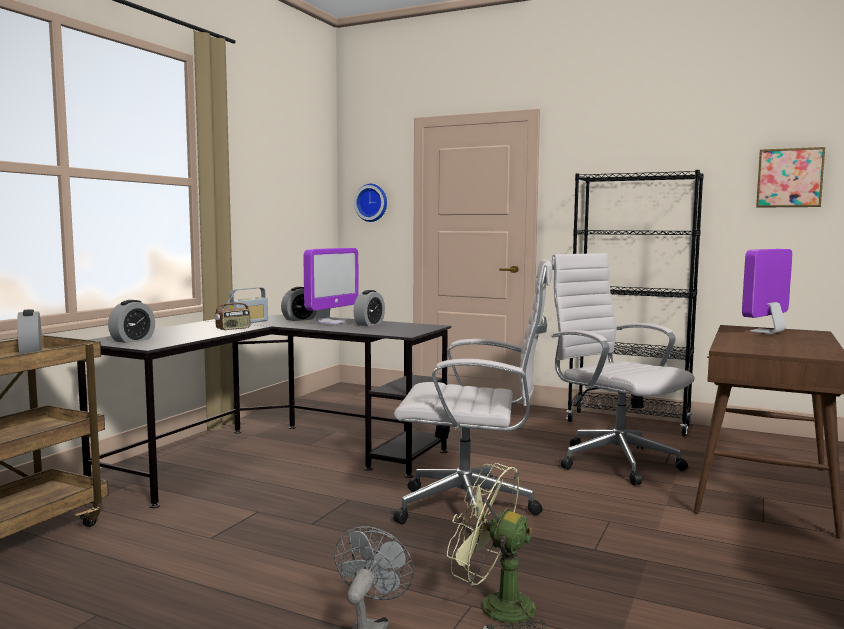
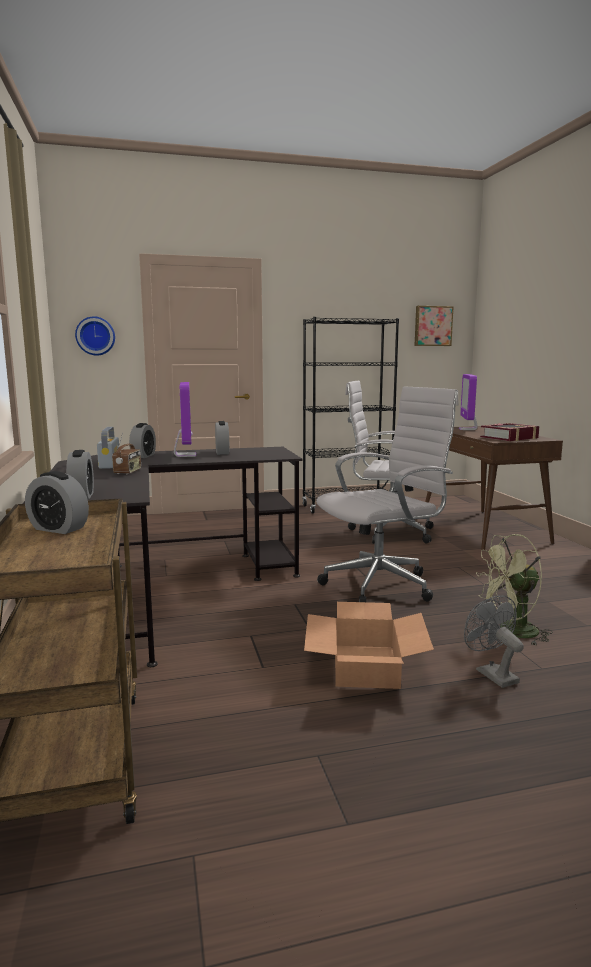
camera: 40 degrees left, 5 degrees up
(279, 571) = (365, 666): none -> cardboard box
(772, 348) = (509, 438): none -> book

